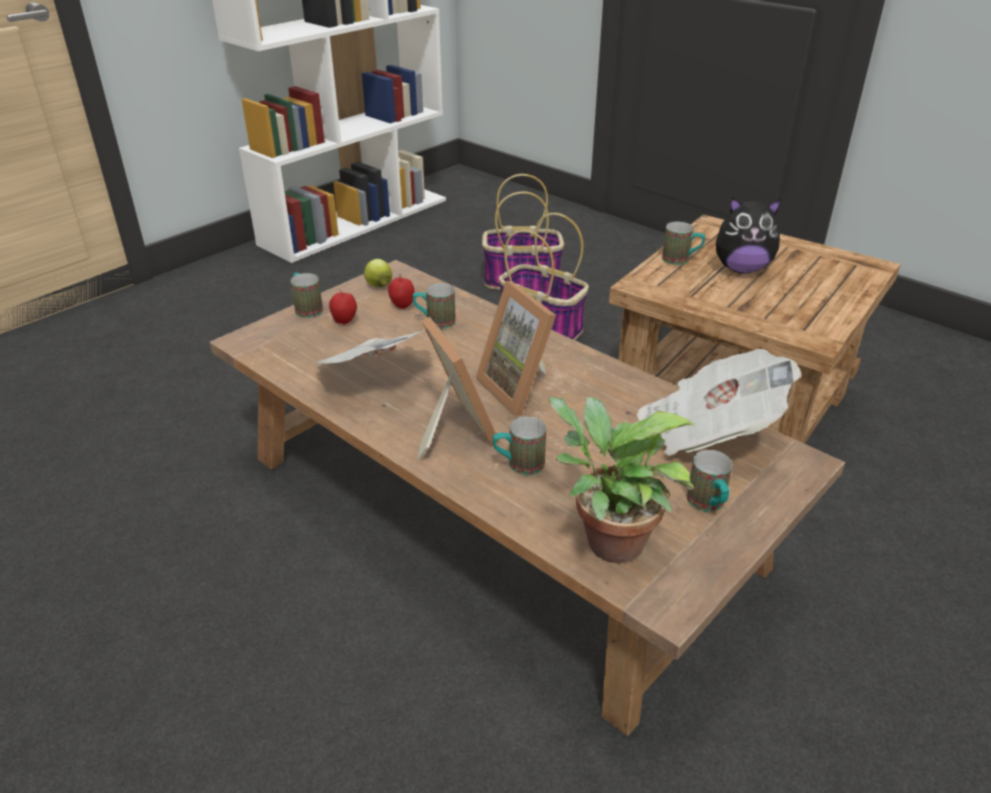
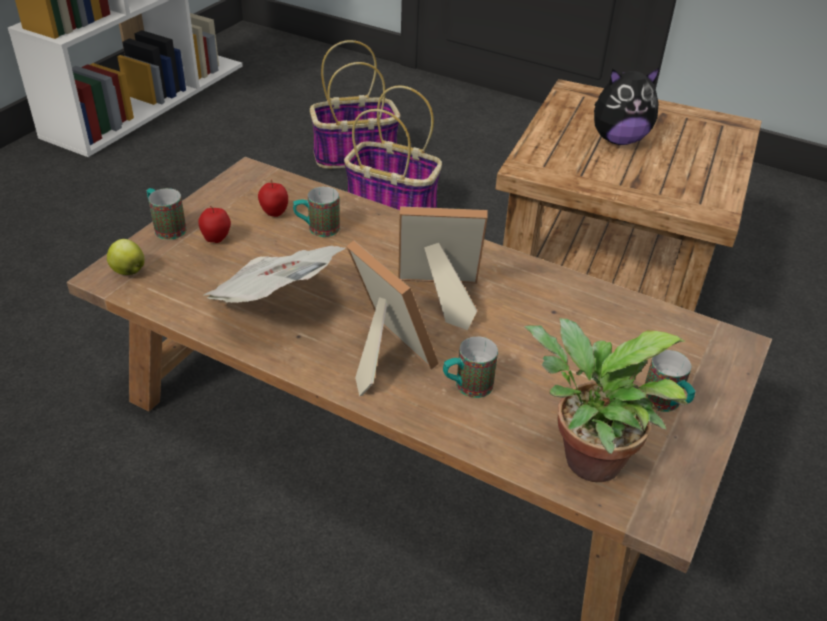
camera: 15 degrees left, 5 degrees up
(378, 285) = (238, 190): apple -> apple (128, 271)
(521, 388) = (438, 298): picture frame -> picture frame turned 135 degrees clockwise
(681, 260) = (556, 134): mug -> none
(707, 431) = (637, 323): newspaper -> none

